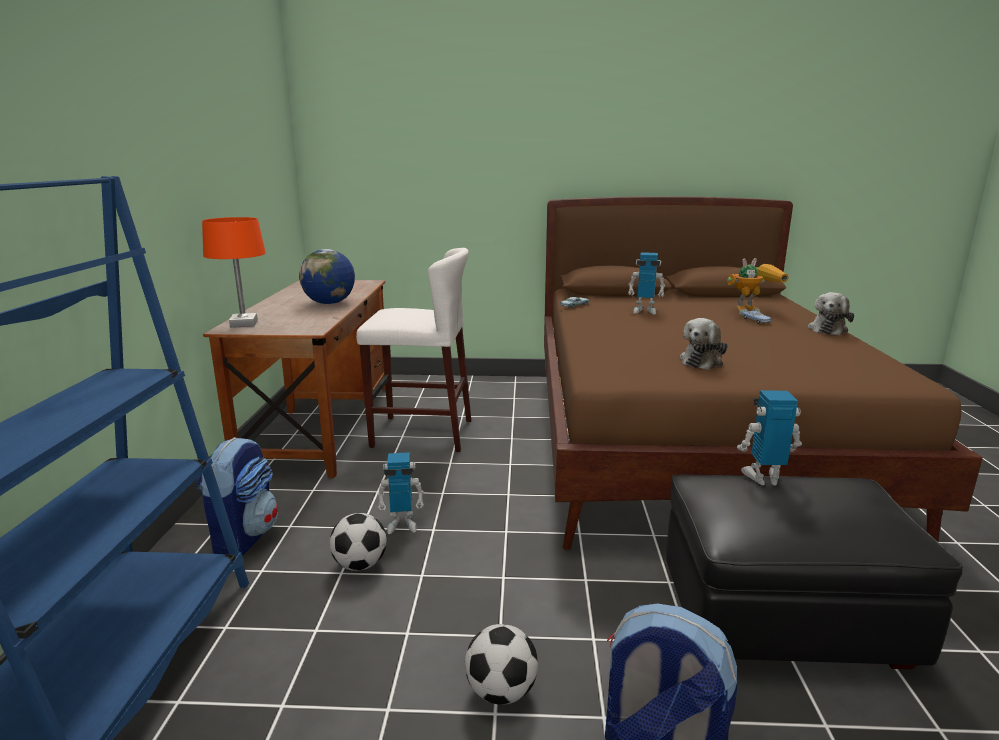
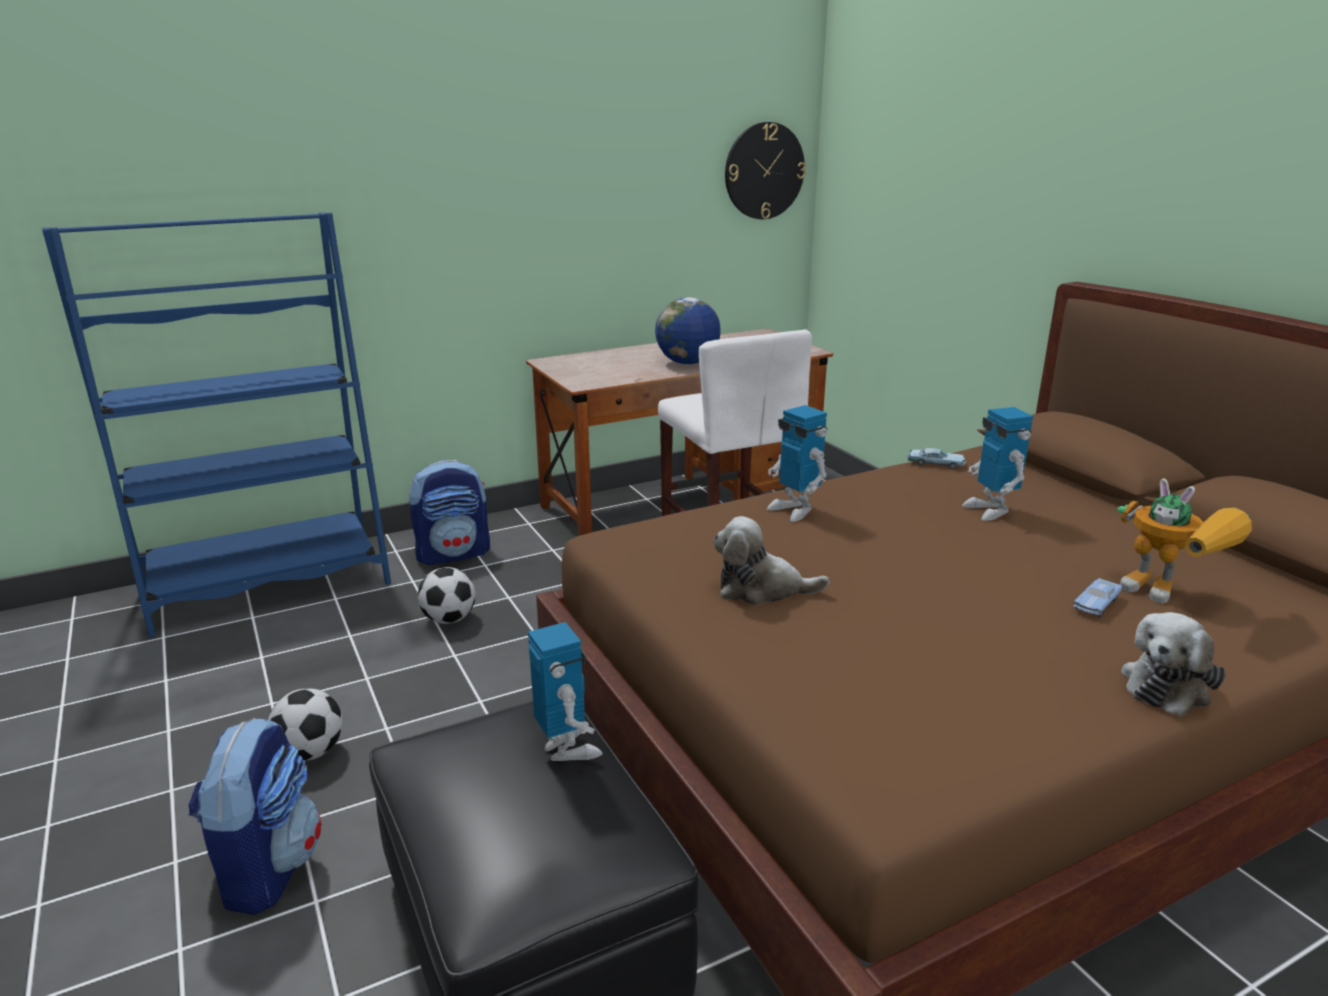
camera: 60 degrees right, 5 degrees up
(244, 324) = (571, 360): orange table lamp -> none
(279, 155) = (764, 171): none -> wall clock
(402, 524) = (530, 614): toy robot -> toy robot (794, 510)
(828, 329) = (1168, 685): plush toy -> plush toy turned 45 degrees counterclockwise

